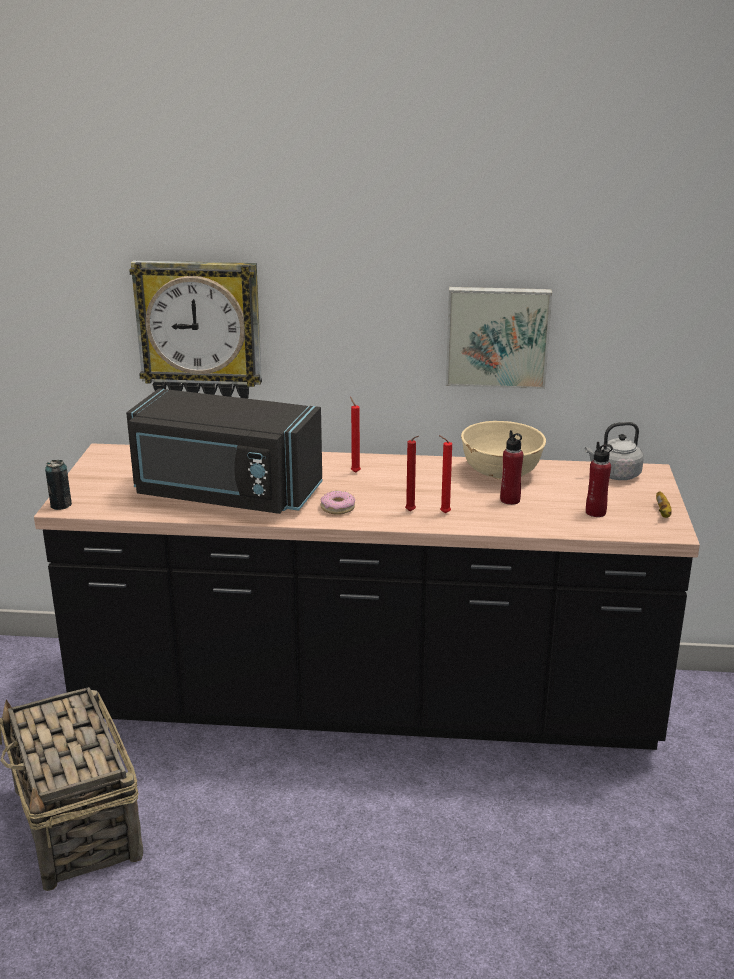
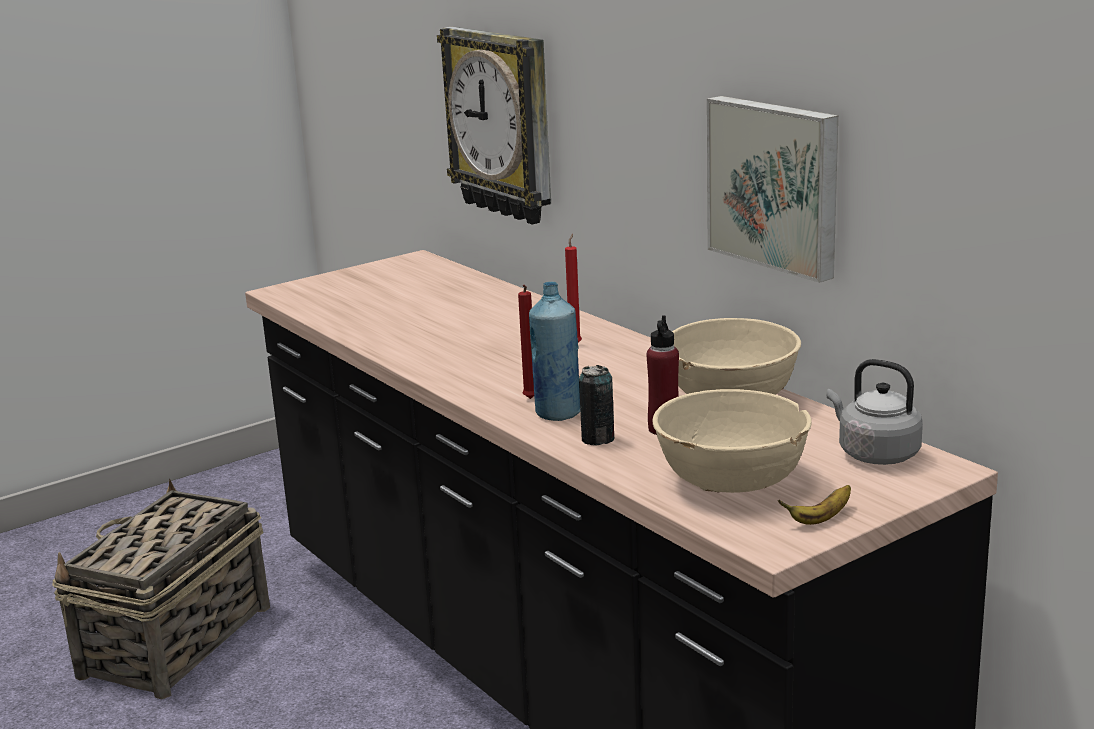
camera: 50 degrees right, 5 degrees down
(61, 505) = (280, 289): can -> can (598, 439)
(225, 494) = (413, 323): black microwave -> none
(337, 508) = (472, 370): donut -> none
(443, 513) = (557, 413): red candle -> blue bottle
(595, 512) = (731, 481): red bottle -> beige bowl

